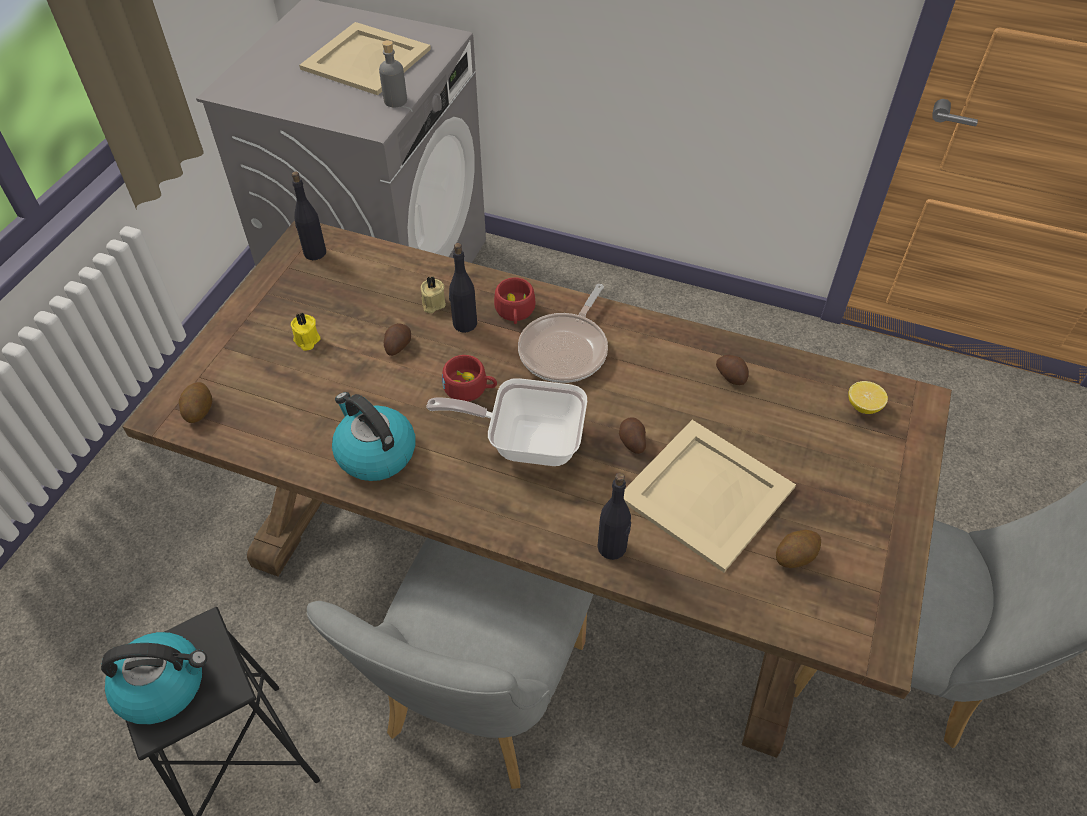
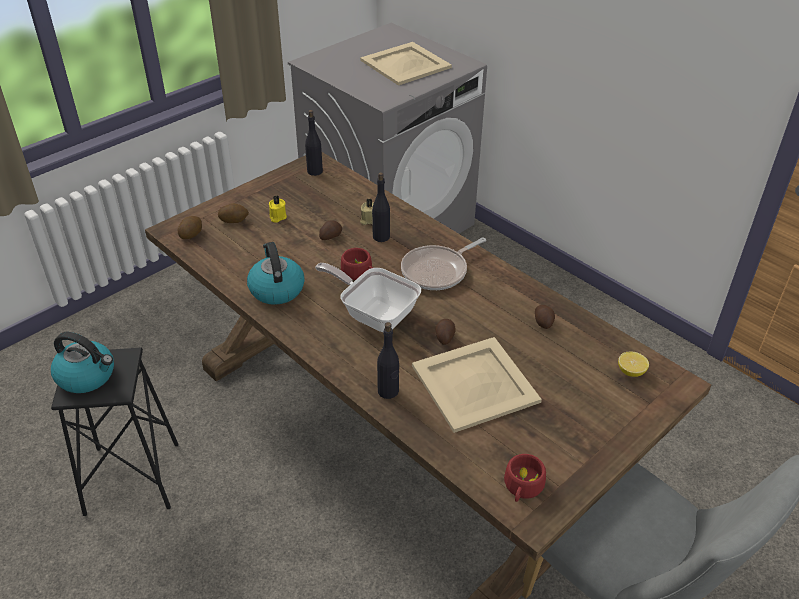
camera: 25 degrees right, 10 degrees down
(395, 101) = (407, 91): grey bottle -> none
(478, 702) = (296, 505): grey chair -> none
(515, 312) = (418, 240): red cup -> red cup (522, 488)
(795, 555) = (512, 442): potato -> potato (234, 220)

